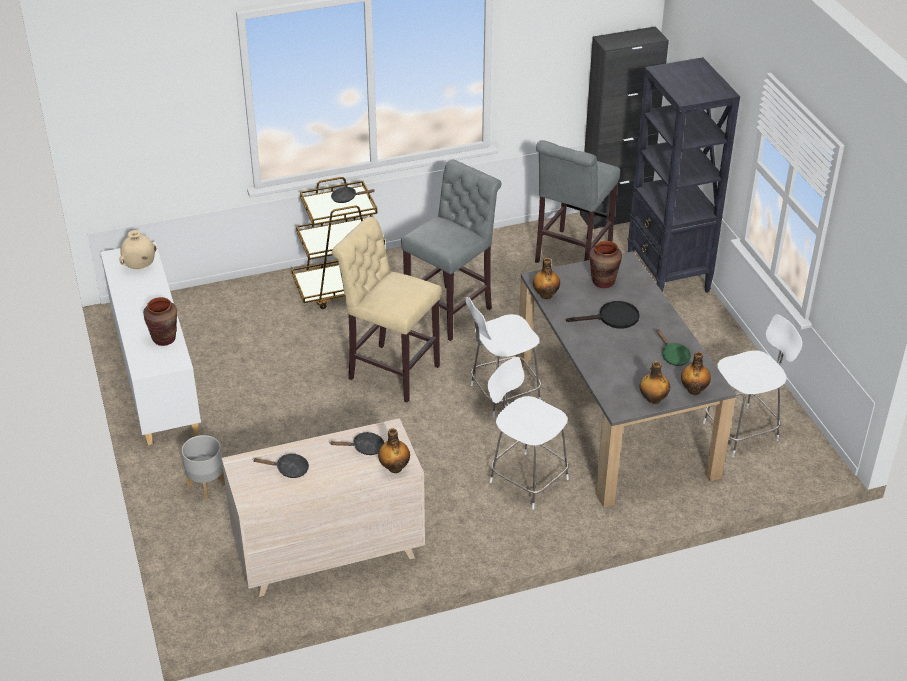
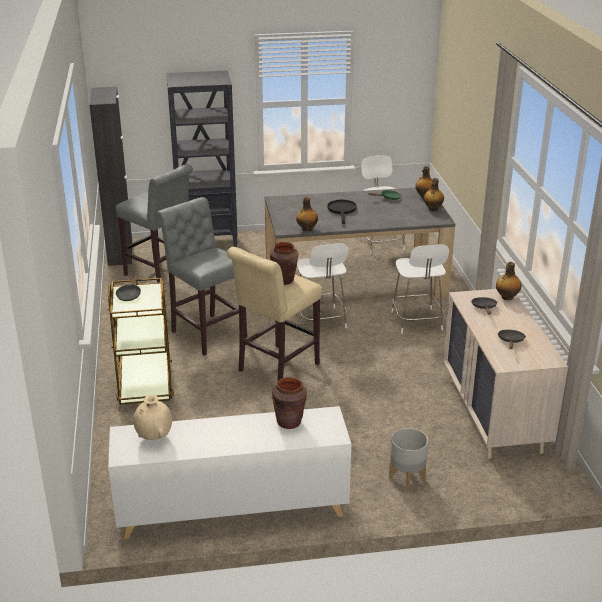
camera: 80 degrees left, 10 degrees down
(526, 479) = (417, 322): white chair -> white chair turned 60 degrees counterclockwise
(603, 282) = (298, 209): brown vase -> brown vase (284, 280)

